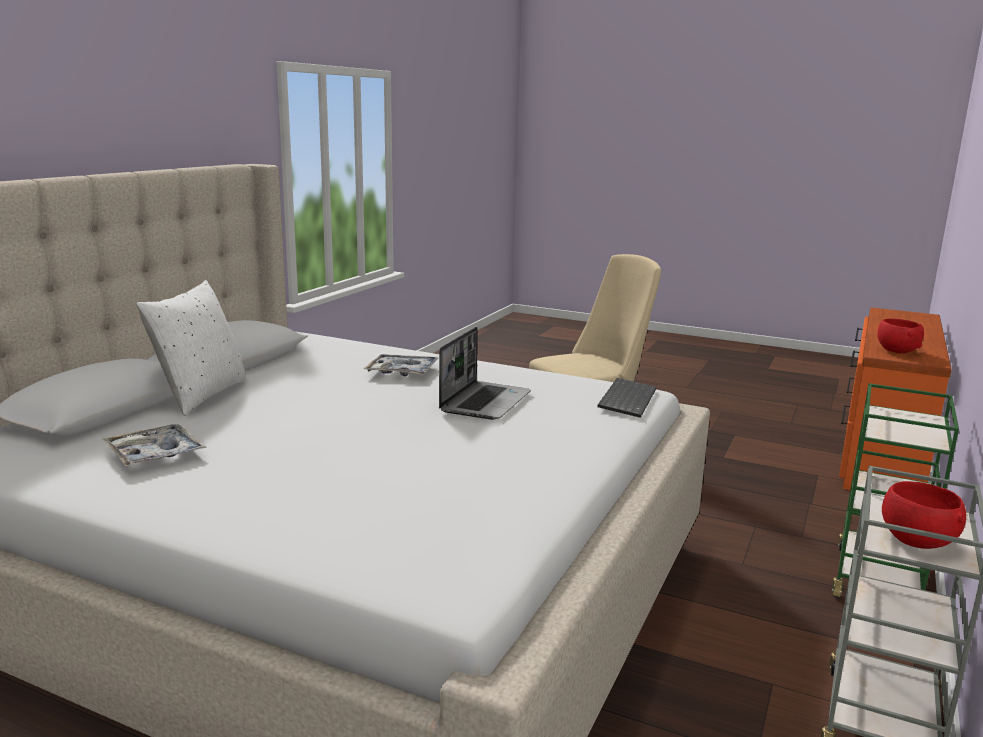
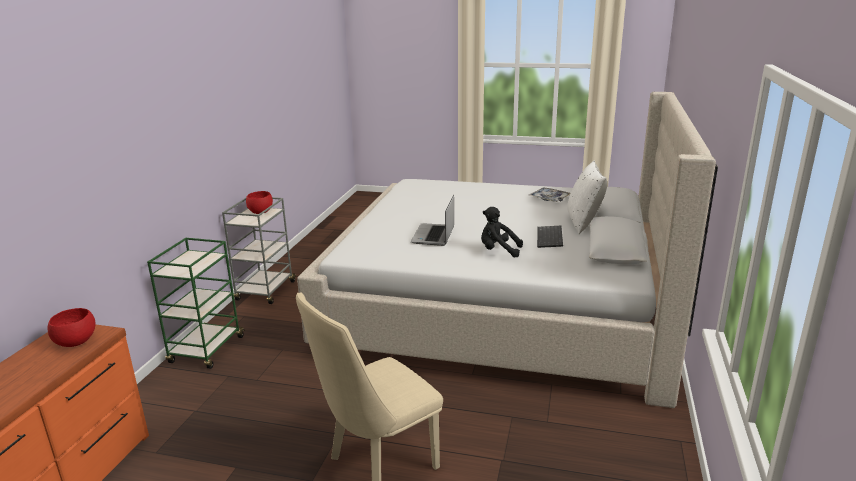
camera: 170 degrees right, 5 degrees up
(402, 372) = (498, 251): tray -> black plush toy
(626, 399) = (354, 247): keyboard -> keyboard (550, 238)

